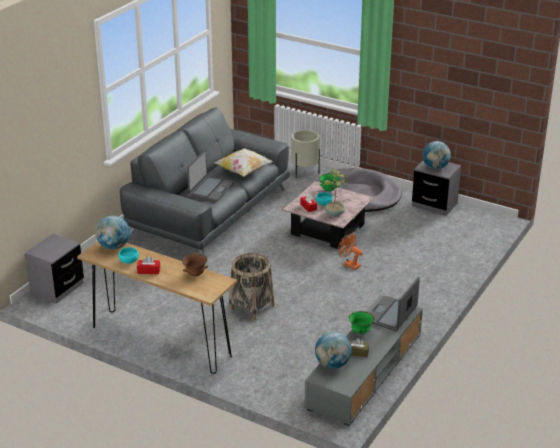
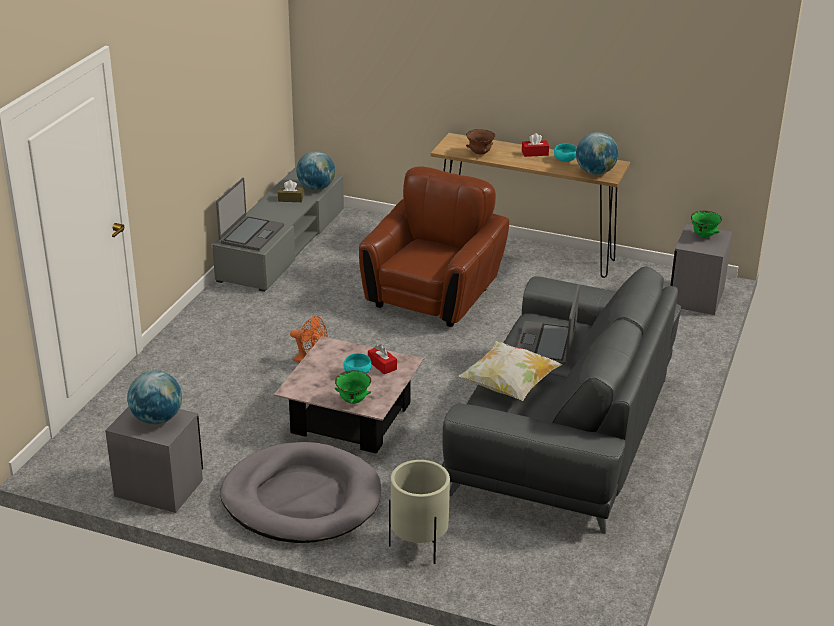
camera: 170 degrees right, 0 degrees up
(251, 307) = (433, 296): basket -> brown armchair
(335, 214) = (336, 356): potted plant -> none
(360, 332) = (287, 216): green bowl -> green bowl (703, 236)

